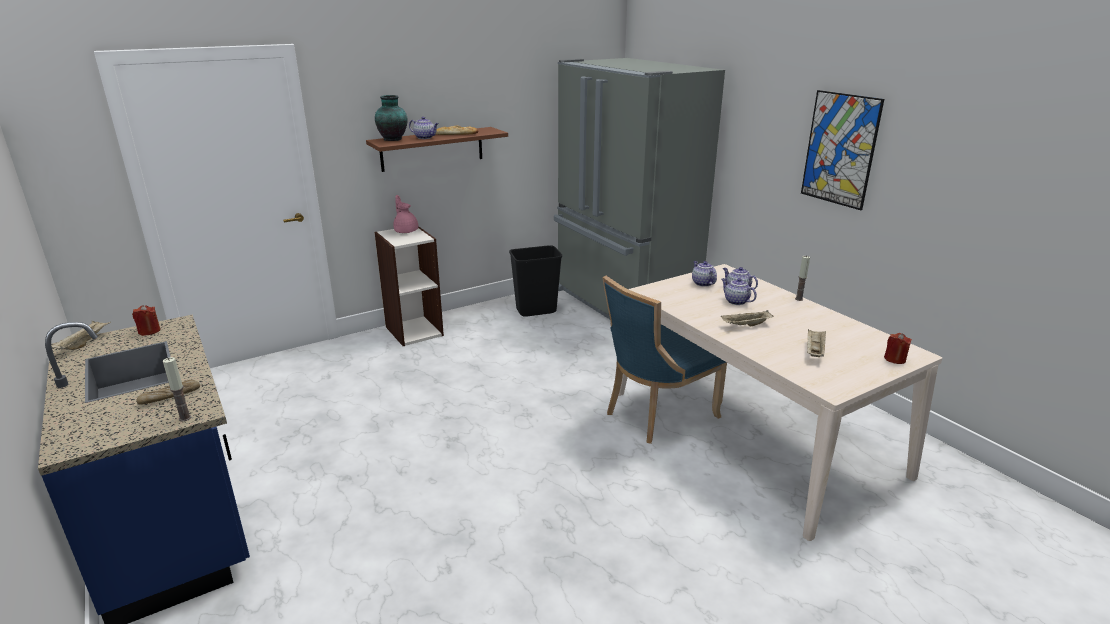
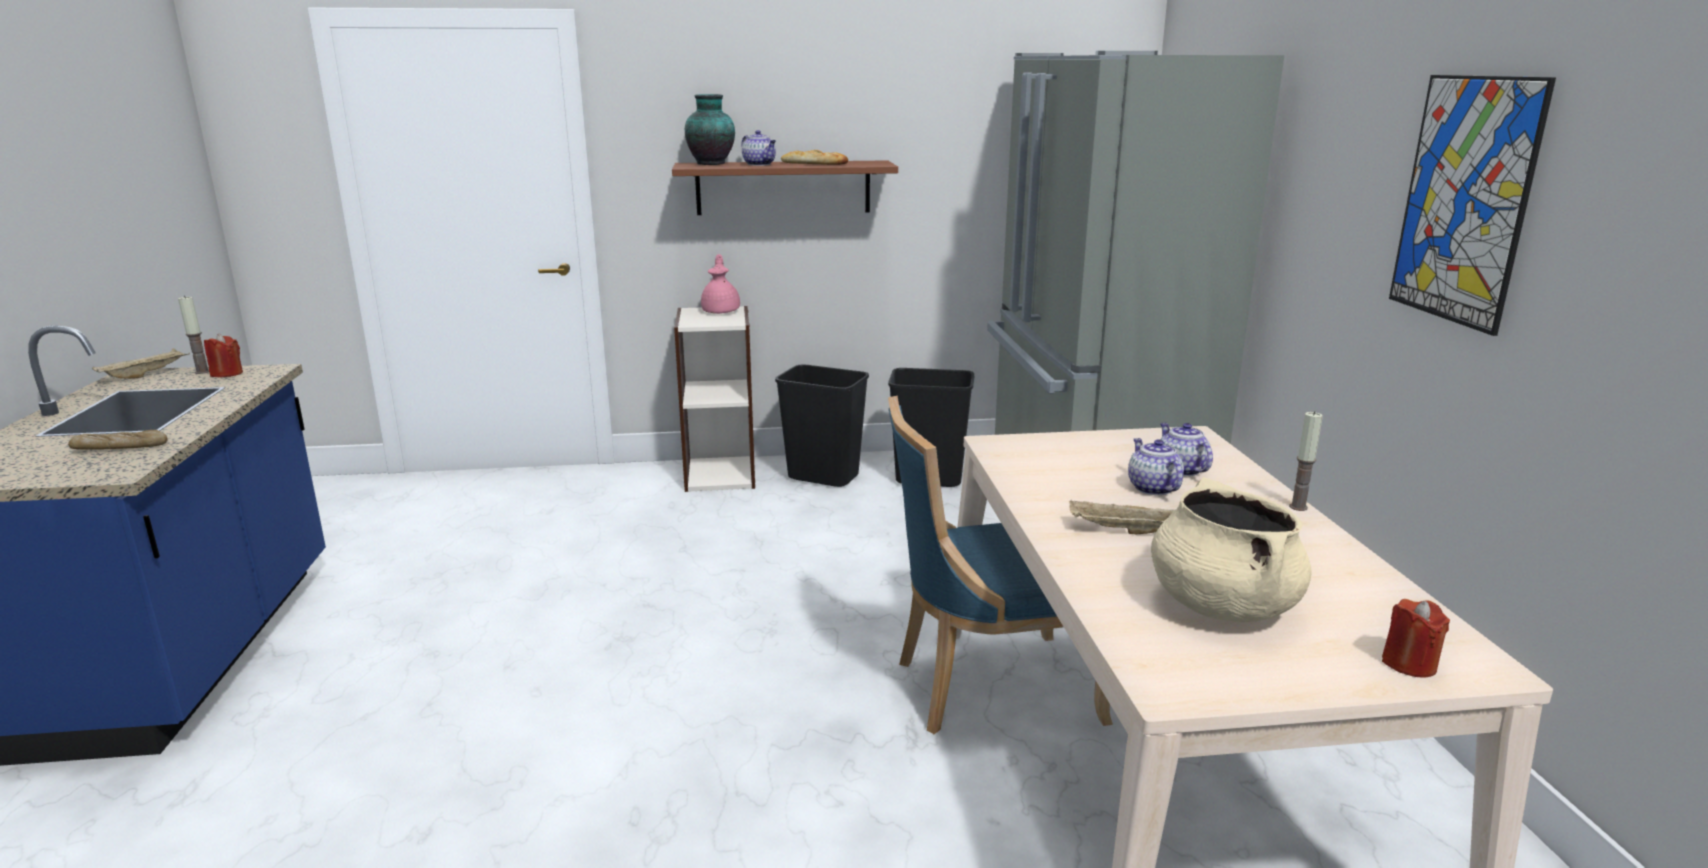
camera: 25 degrees right, 5 degrees down
(185, 418) = (91, 475): candle -> candle (202, 372)
(477, 321) = (824, 477): none -> black trash can
(702, 283) = (1121, 449): teapot -> none
(814, 351) = (1221, 605): beige tray -> beige cooking pot

